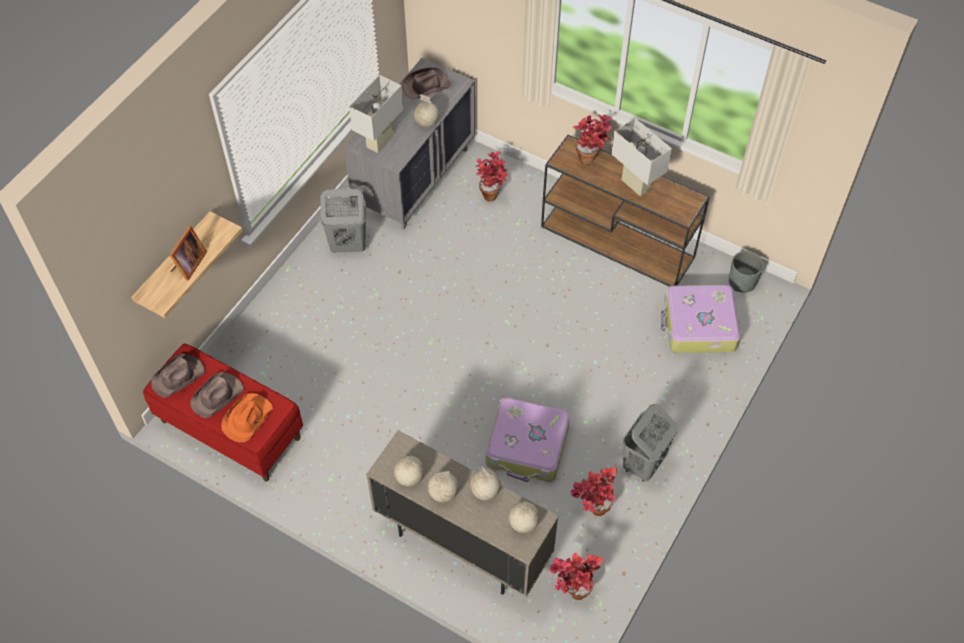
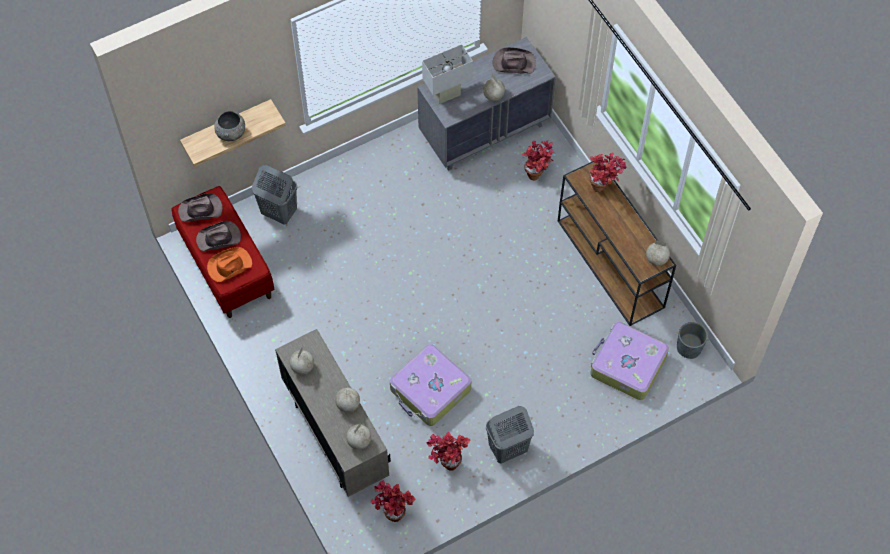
camera: 30 degrees right, 5 degrees up
(188, 264) = (231, 134): picture frame -> grey bowl
(347, 245) = (397, 163): grey laundry basket -> grey laundry basket (278, 212)
(443, 493) = (318, 391): globe -> globe (656, 259)
(635, 184) = (623, 226): white table lamp -> none

